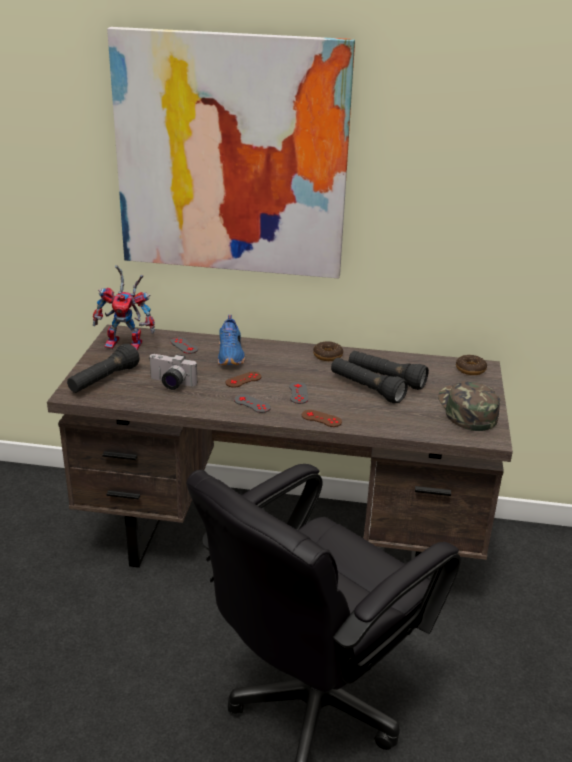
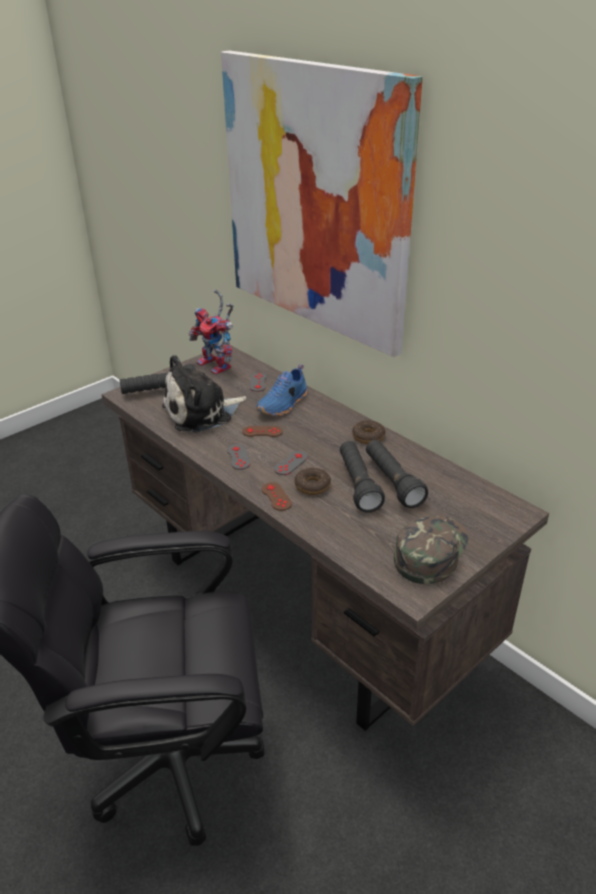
camera: 40 degrees right, 5 degrees up
(170, 384) = (202, 413): camera -> plush toy
(470, 369) = (499, 509): donut -> donut (312, 486)

